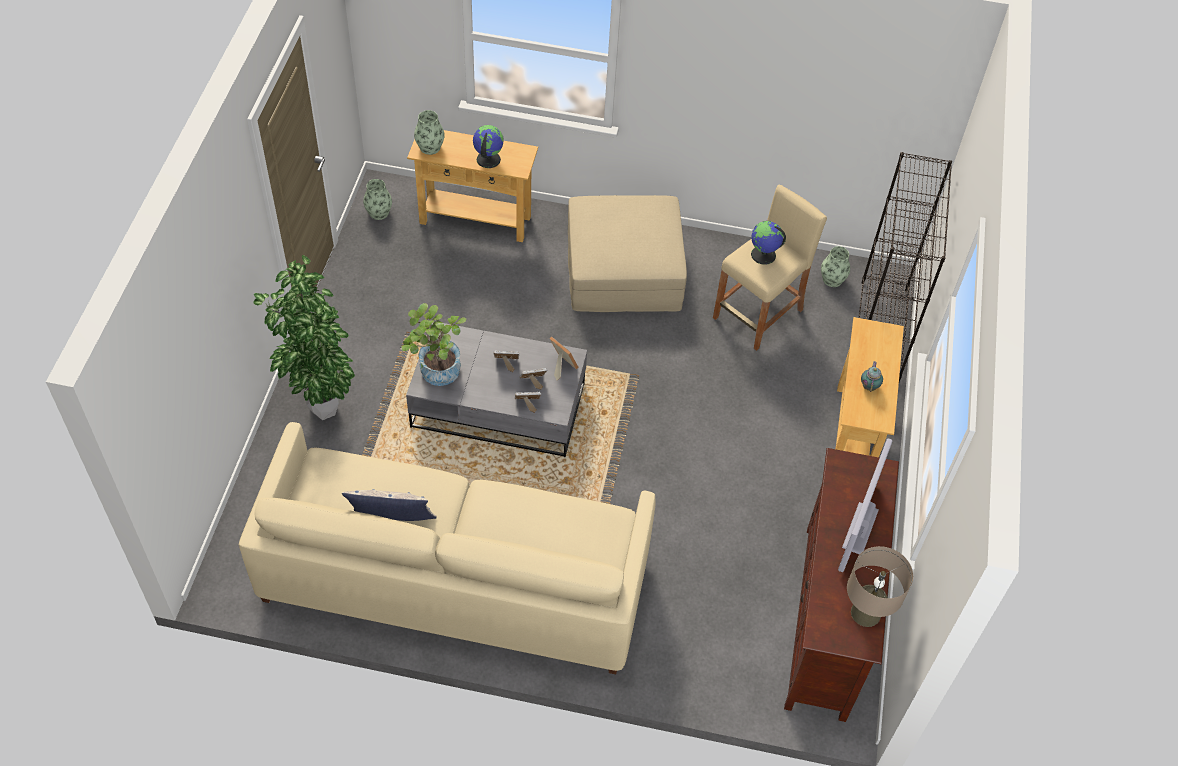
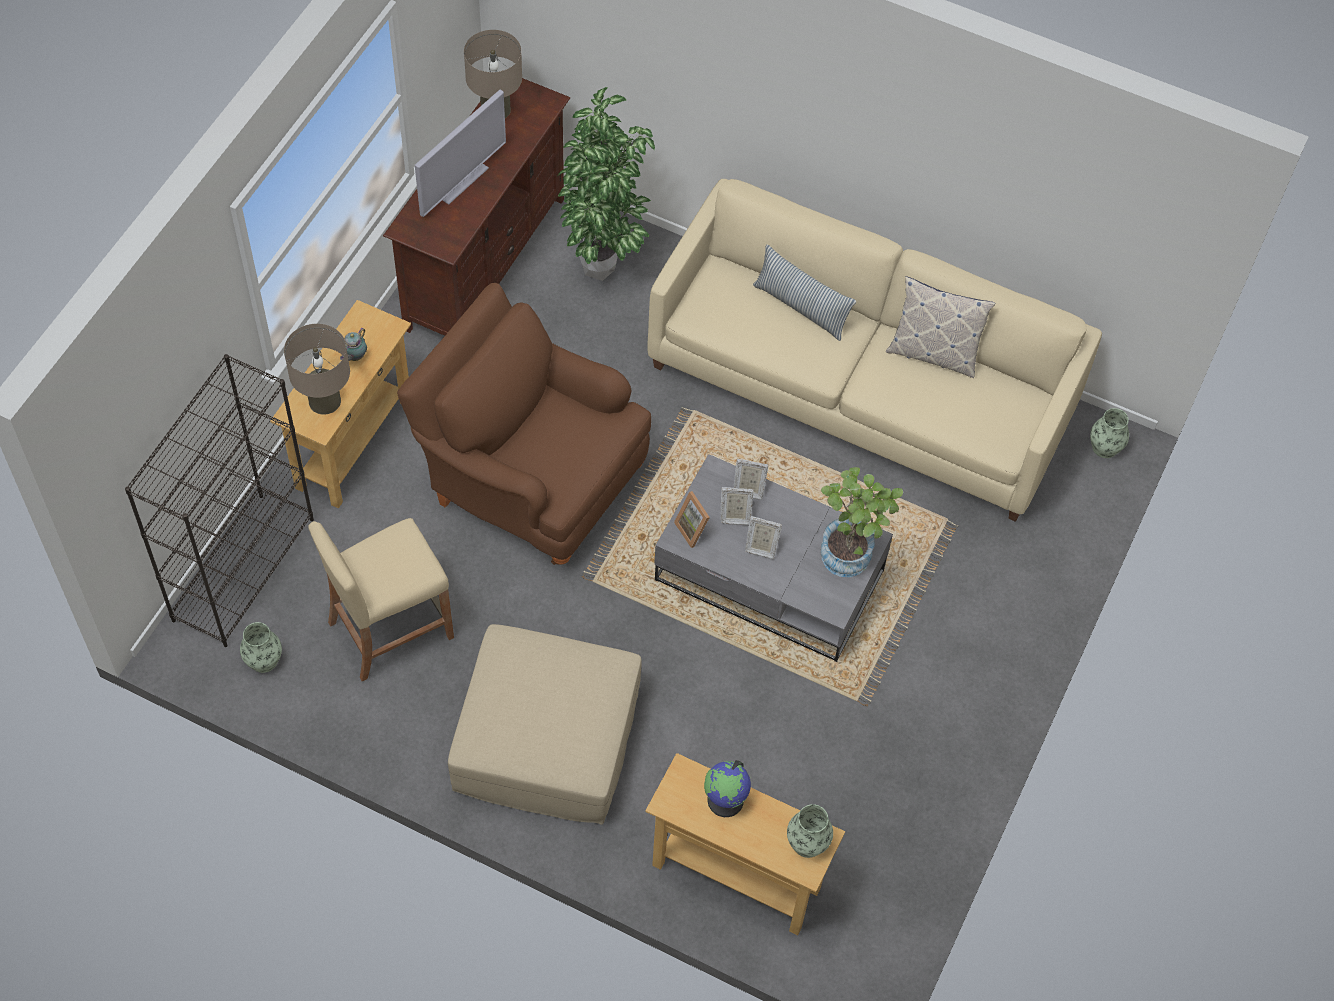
camera: 165 degrees left, 5 degrees up
(320, 409) = (990, 619): potted plant -> potted plant (603, 270)
(379, 212) = (878, 923): vase -> vase (1105, 447)
(520, 542) = (801, 308): none -> pillow
(705, 438) = (530, 479): none -> brown armchair
(763, 255) = (393, 565): globe -> none
(872, 348) = (325, 401): none -> beige table lamp

